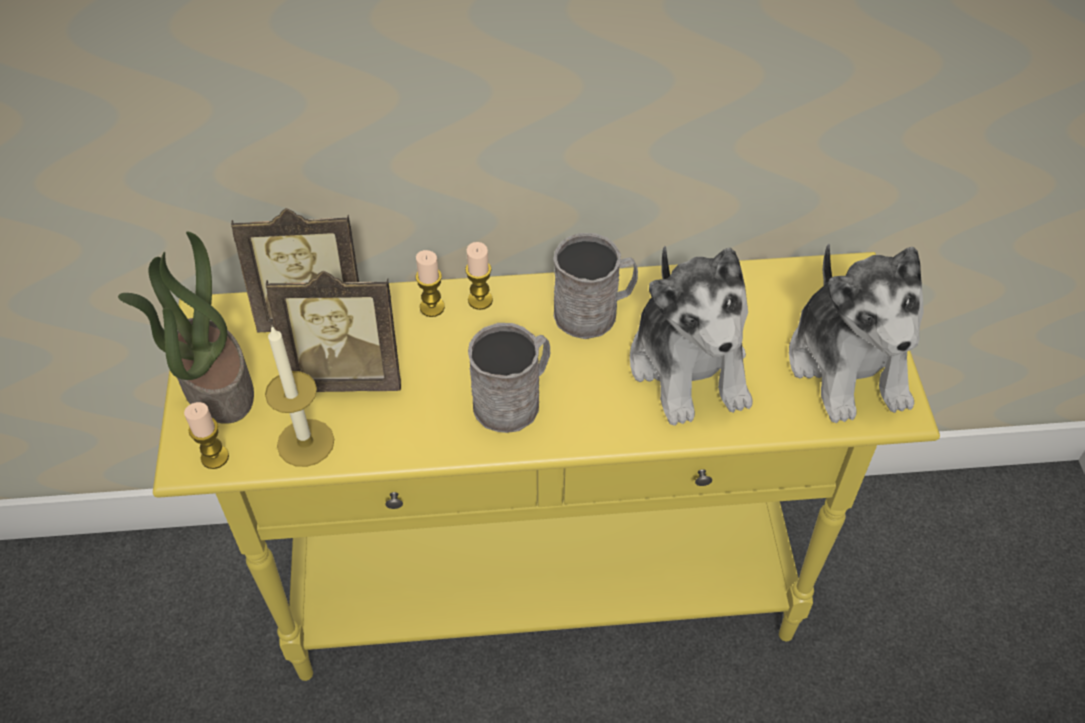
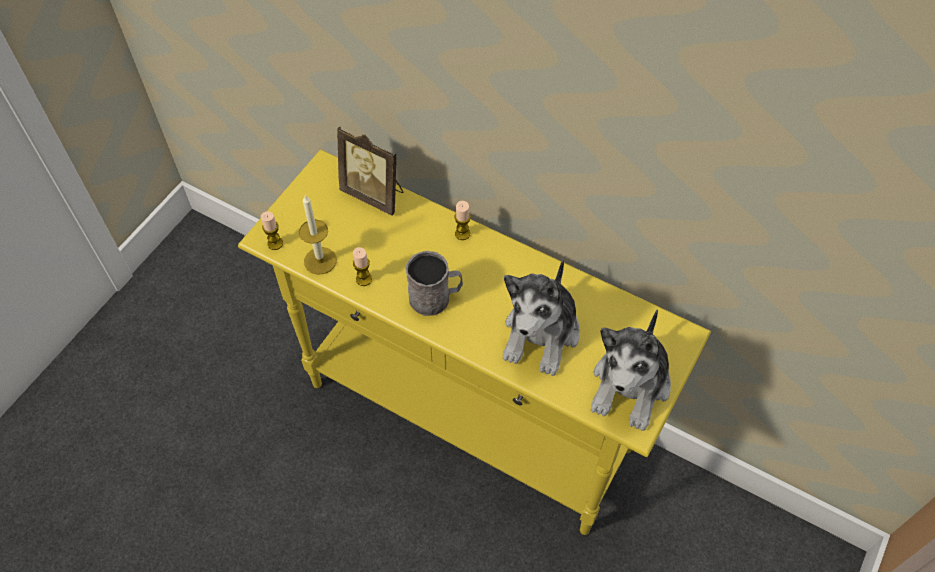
camera: 35 degrees right, 5 degrees up
(215, 385) = (301, 206): potted plant -> none
(348, 373) = (366, 236): picture frame -> none
(432, 307) = (435, 224): candle -> candle (364, 279)
(594, 312) = (516, 274): grey mug -> none

